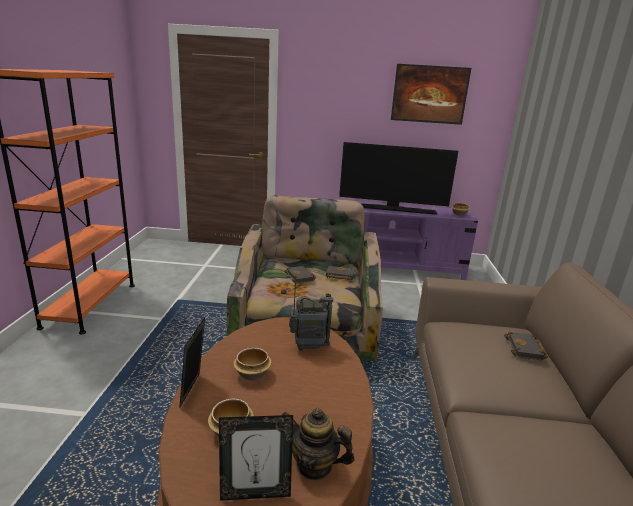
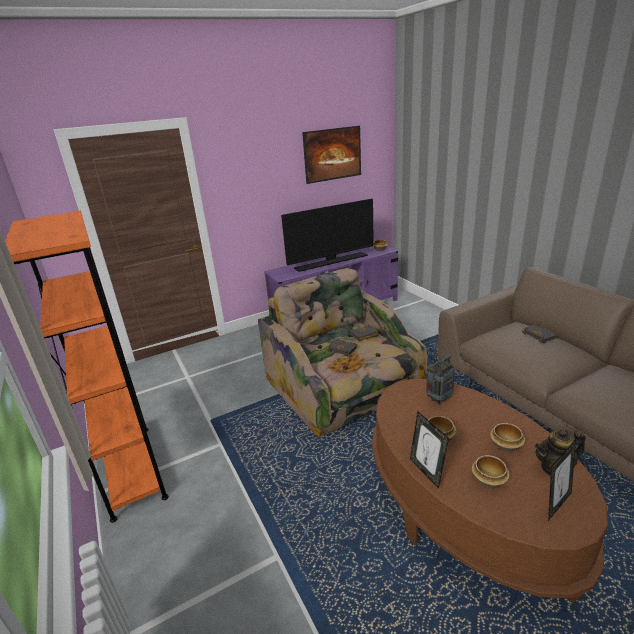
camera: 30 degrees left, 5 degrees up
(301, 417) = (506, 446): none -> bowl

